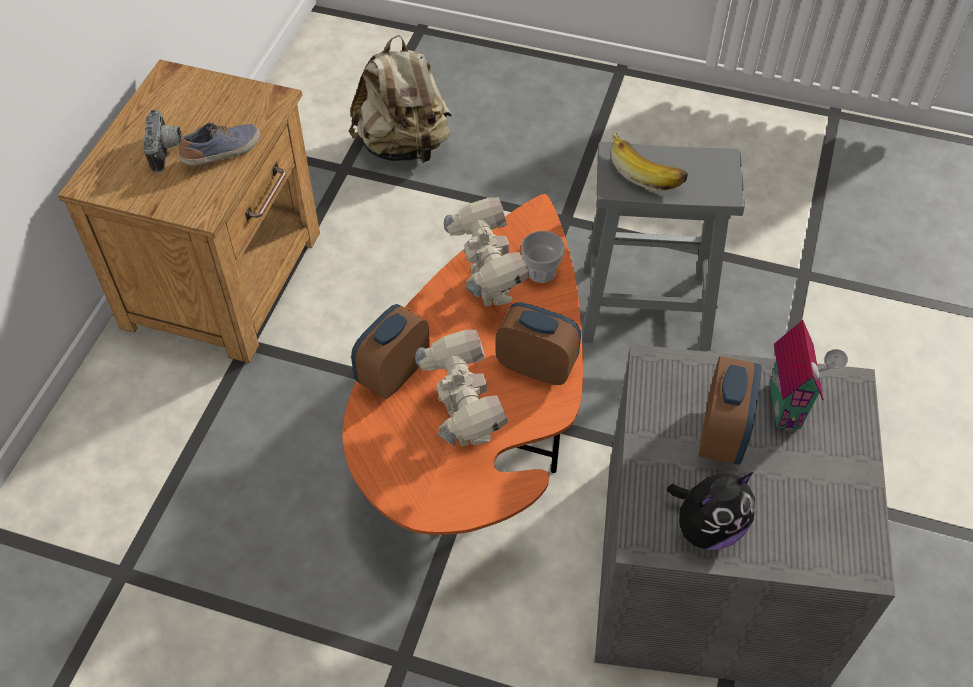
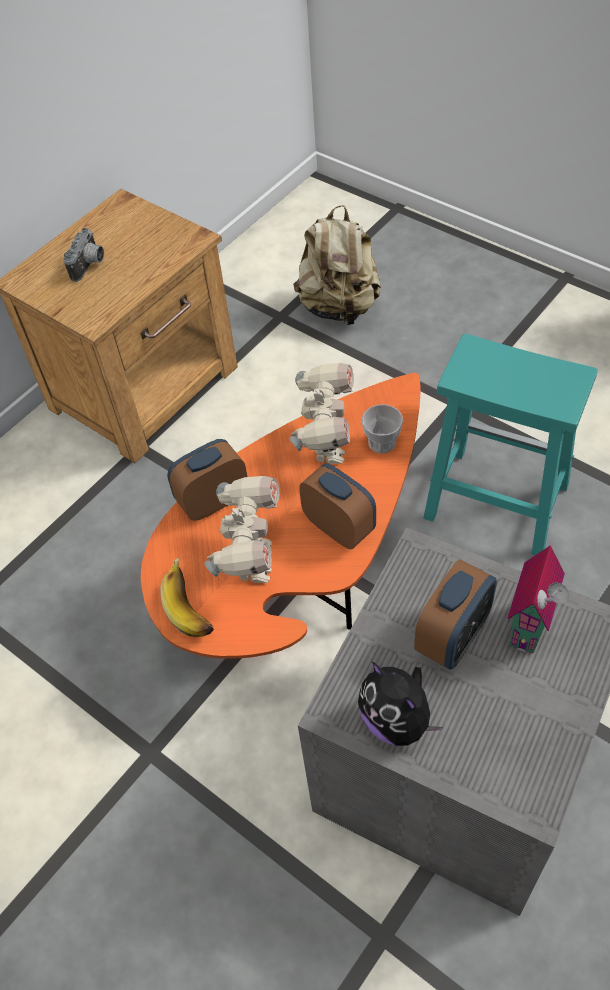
camera: 25 degrees right, 0 degrees up
(223, 153) = (132, 276): shoe -> none
(642, 307) = (494, 501): grey stool -> turquoise stool
(647, 170) = (496, 369): banana -> banana (193, 605)
(707, 527) = (397, 720): plush toy -> plush toy turned 60 degrees clockwise

